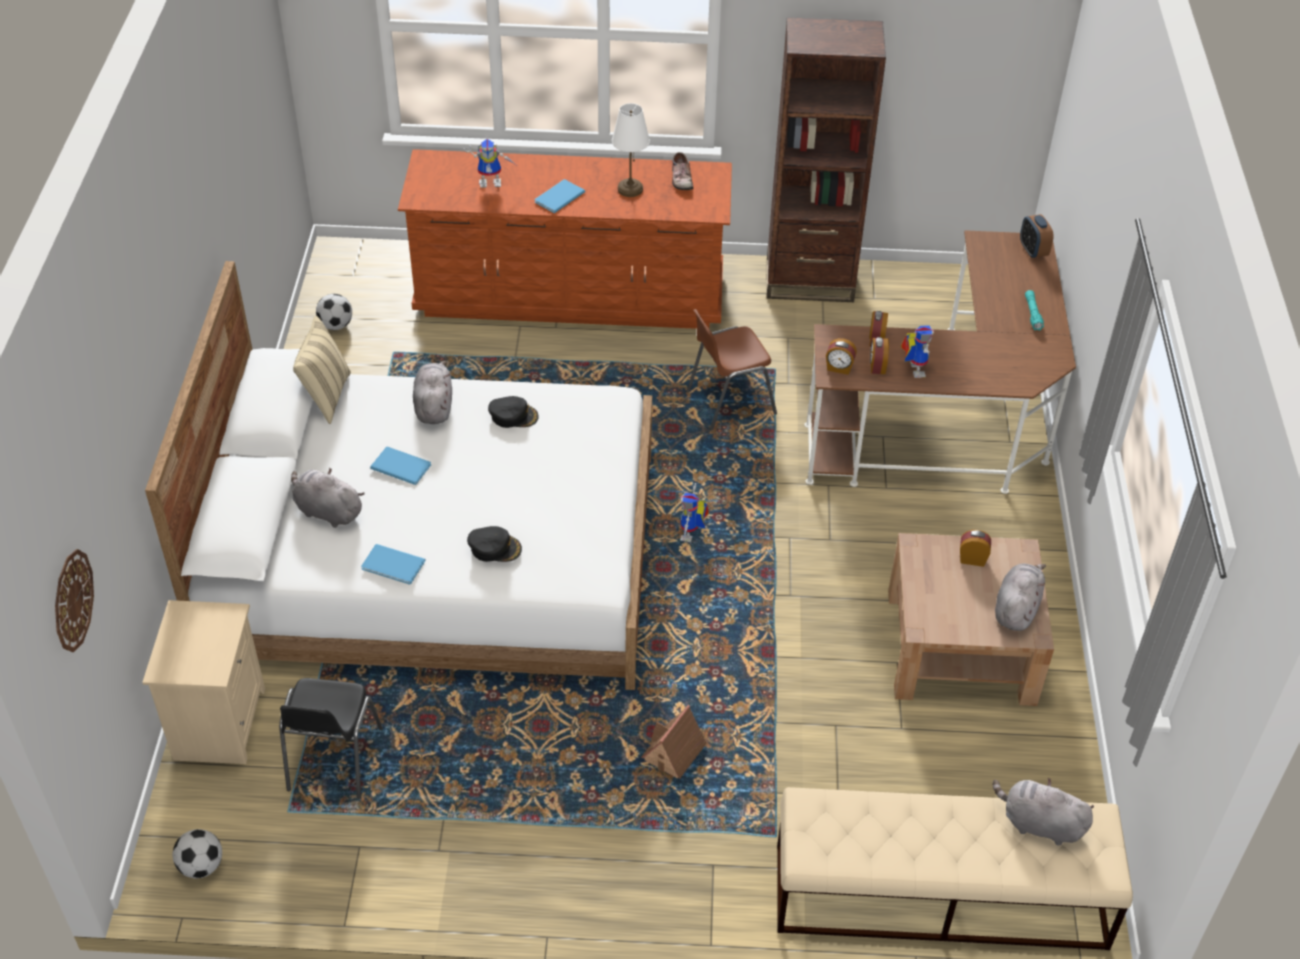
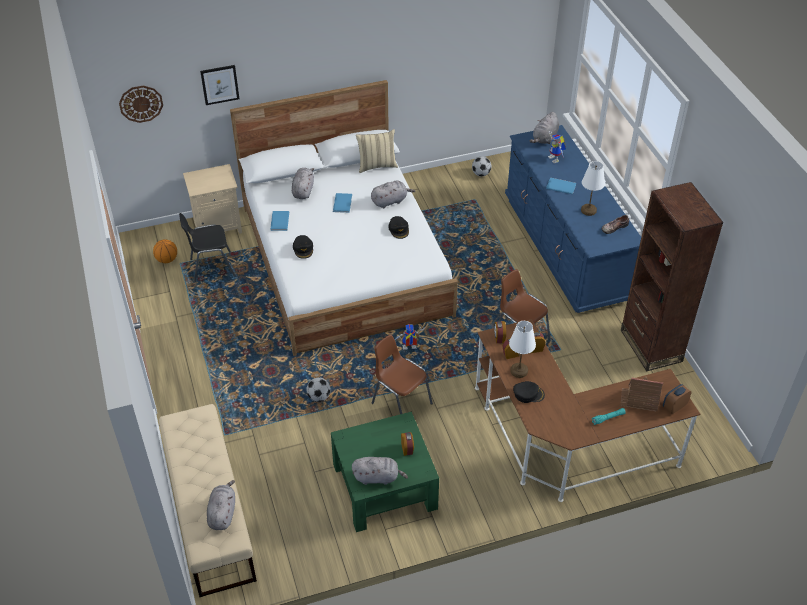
camera: 70 degrees right, 0 degrees up
(120, 455) = (220, 84): none -> picture
(201, 866) = (144, 248): football -> football (319, 397)
(263, 832) = (167, 260): none -> basketball
(433, 176) = (544, 138): none -> grey plush toy
(570, 294) = (564, 248): brown dresser -> blue dresser
(671, 756) = (258, 381): toy house -> toy house (639, 400)
(801, 579) = (400, 403): none -> brown chair
(913, 368) = (519, 370): toy robot -> white table lamp
(960, 646) = (384, 486): brown coffee table -> green coffee table
(961, 373) = (528, 394): none -> black cap

